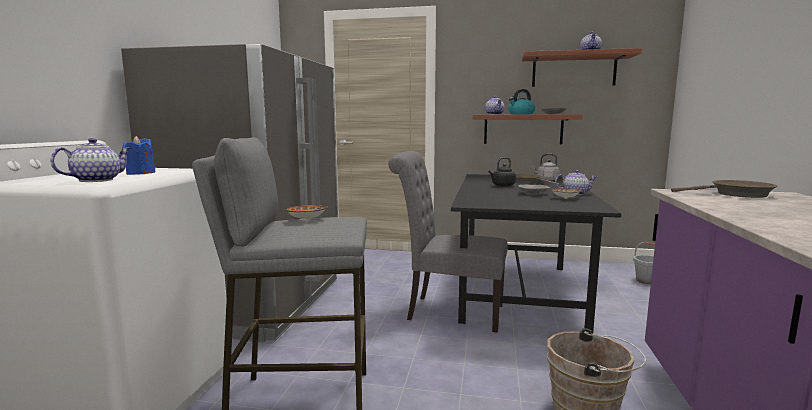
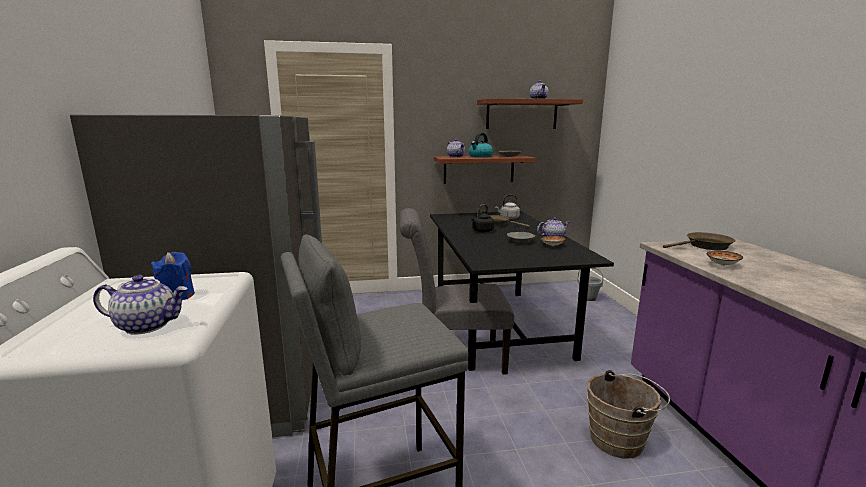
camera: 20 degrees left, 5 degrees up
(97, 180) = (148, 325): teapot -> teapot turned 75 degrees clockwise
(307, 219) = (378, 318): bowl -> bowl (723, 265)

